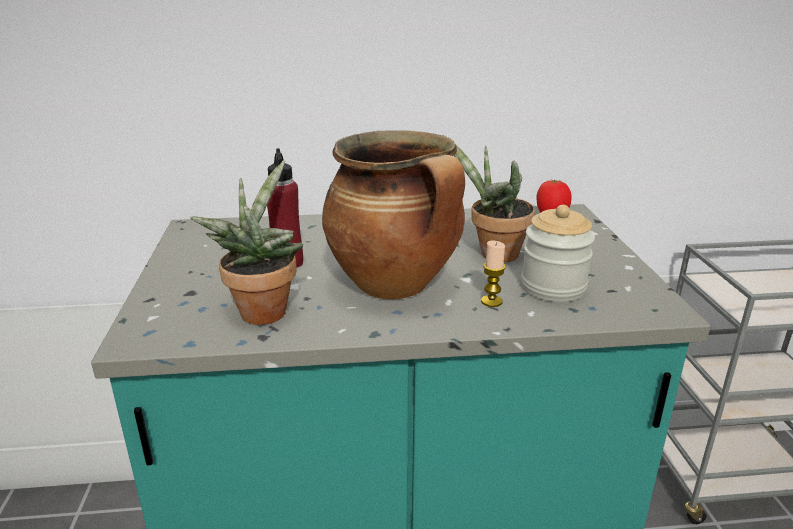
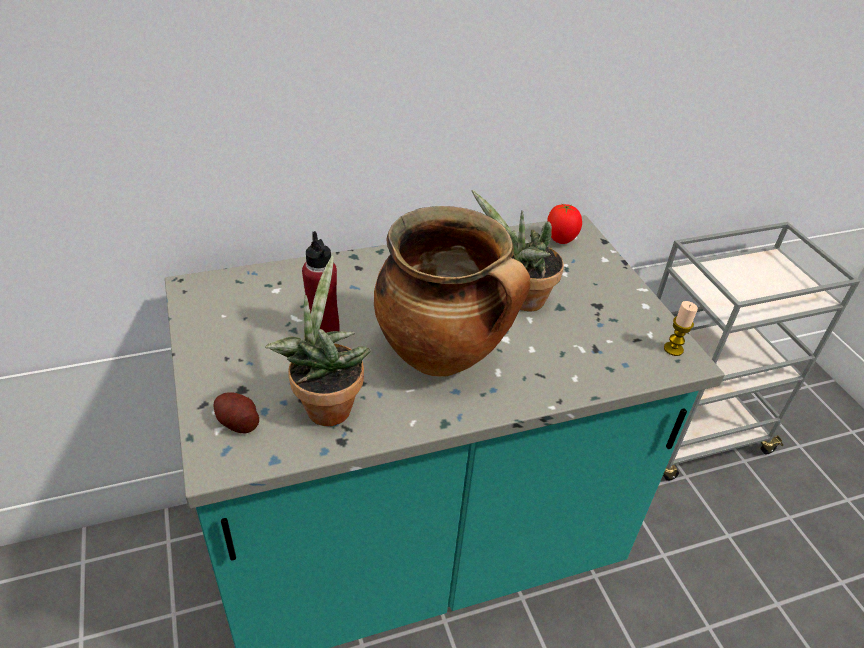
camera: 15 degrees left, 15 degrees up
(172, 314) = (238, 422): none -> potato
(491, 301) = (536, 367): candle -> candle (673, 349)
(553, 287) = (586, 341): jar -> none

